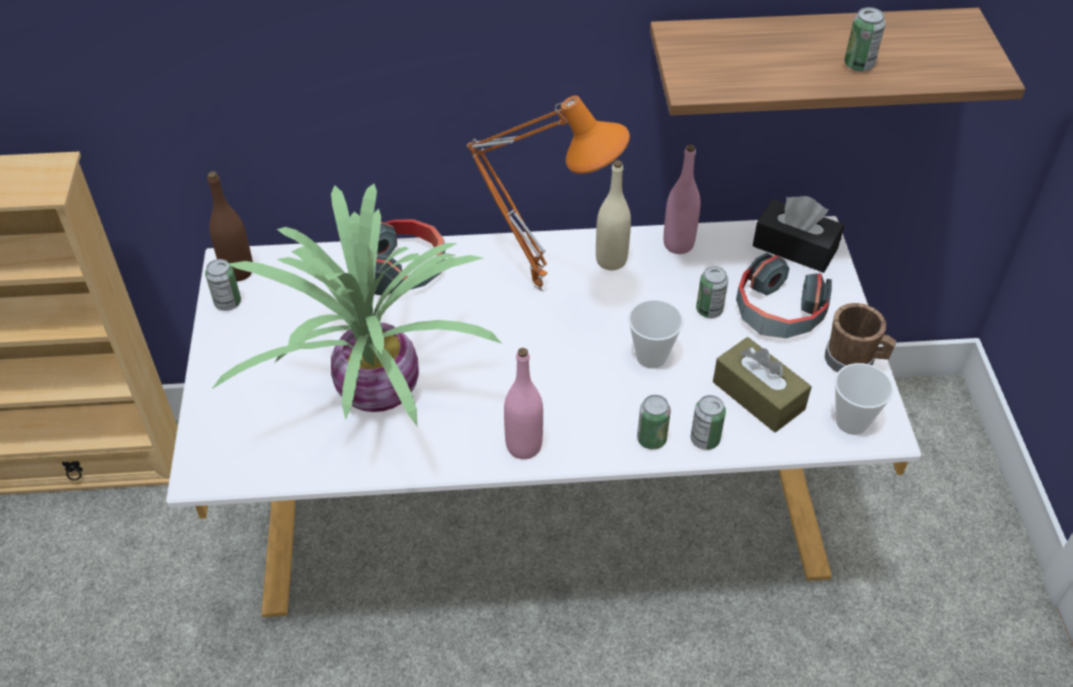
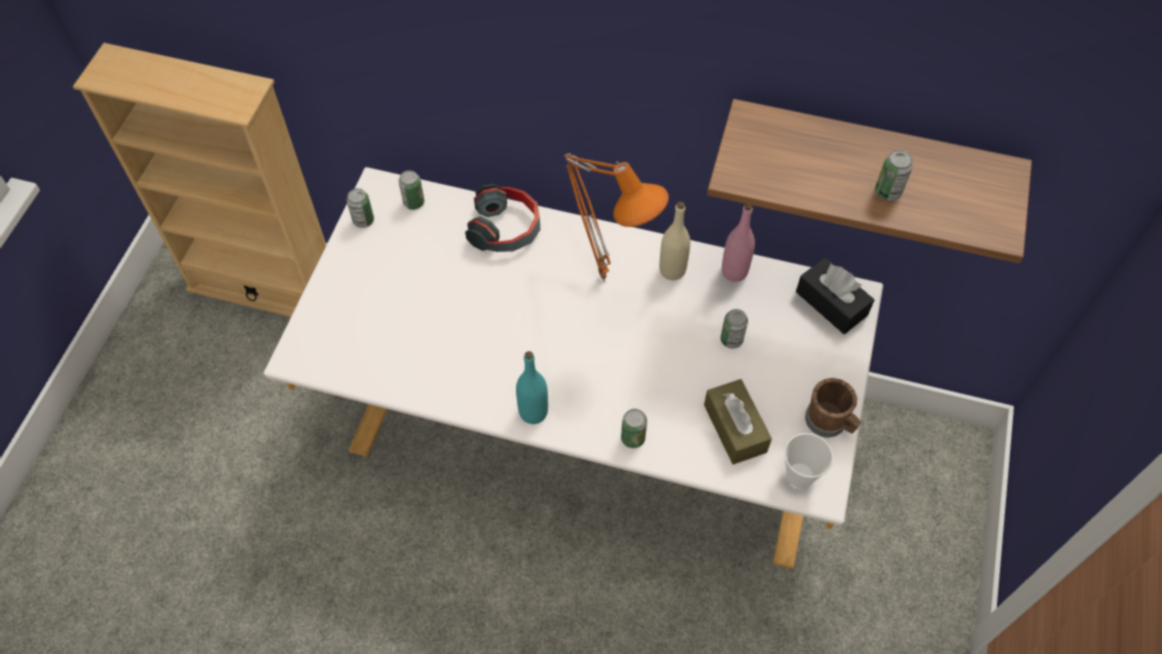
camera: 20 degrees right, 10 degrees up
(238, 271) = (380, 195): brown bottle -> none
(373, 391) = (441, 330): potted plant -> none
(524, 446) = (533, 412): pink bottle -> turquoise bottle
(651, 356) = (665, 367): cup -> none
(705, 440) = (674, 452): can -> can (414, 202)
(778, 312) = (787, 359): headphones -> none

